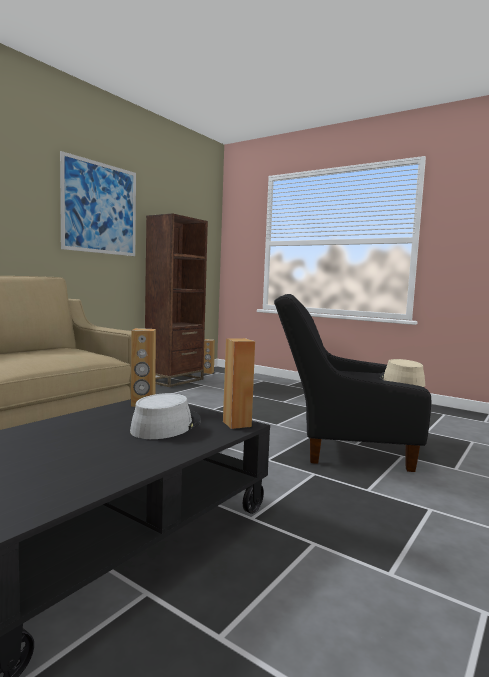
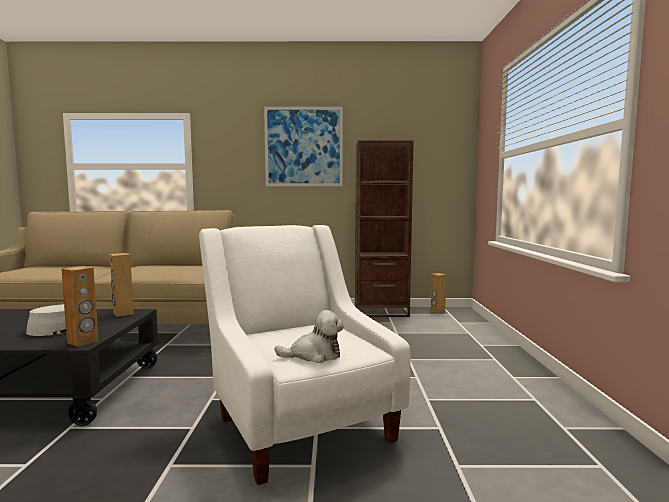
camera: 55 degrees right, 0 degrees up
(341, 445) = (299, 421): black armchair -> white armchair
(401, 381) = (314, 355): beige hat -> plush toy

